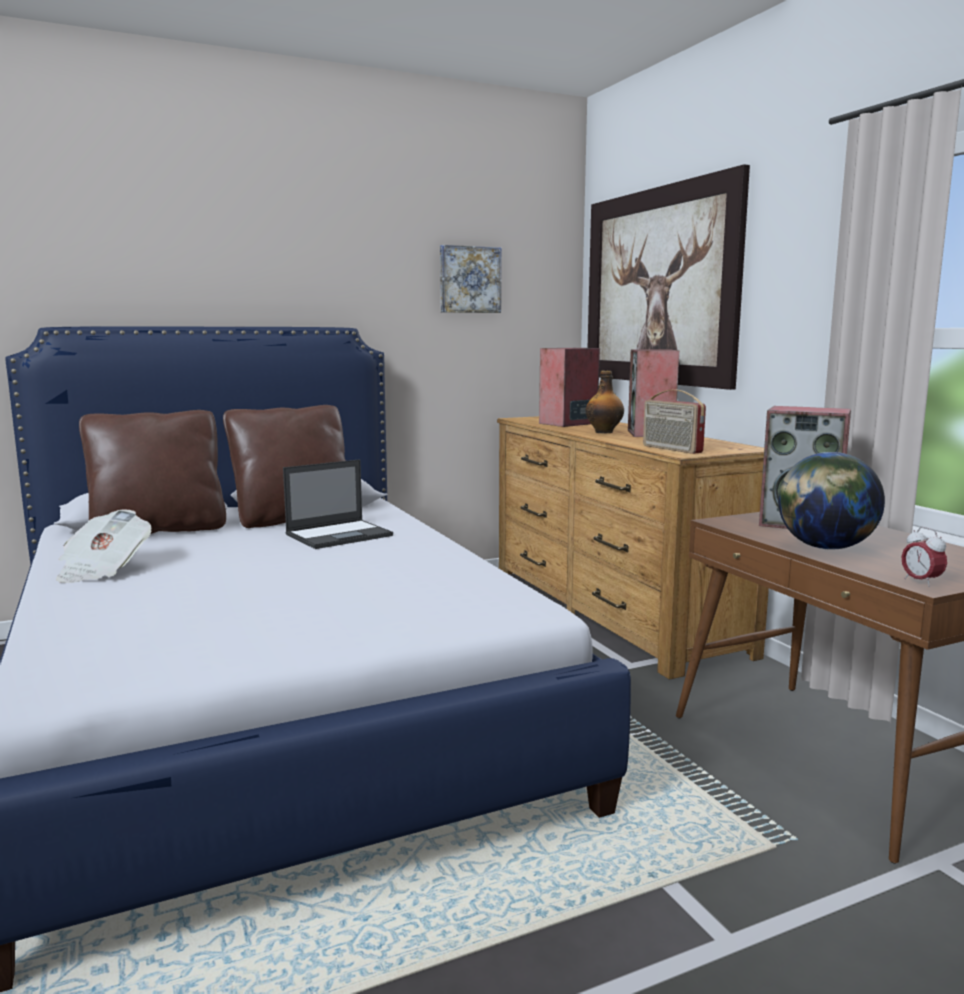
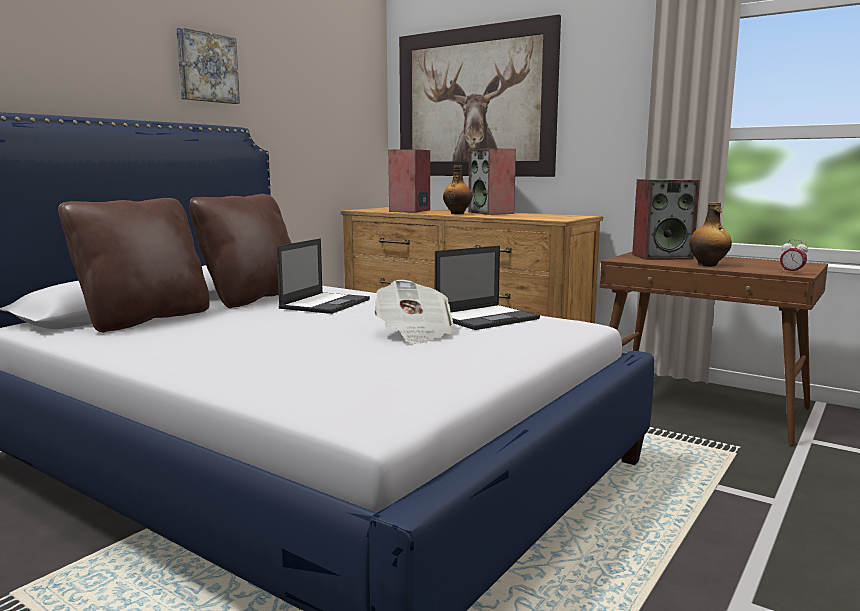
camera: 30 degrees left, 0 degrees up
(103, 570) = (178, 349): newspaper -> newspaper (414, 333)
(450, 581) = (487, 318): none -> laptop
(469, 280) = (317, 91): picture -> picture (206, 68)
(671, 449) = (541, 218): radio -> none
(825, 547) = (708, 265): globe -> bottle

